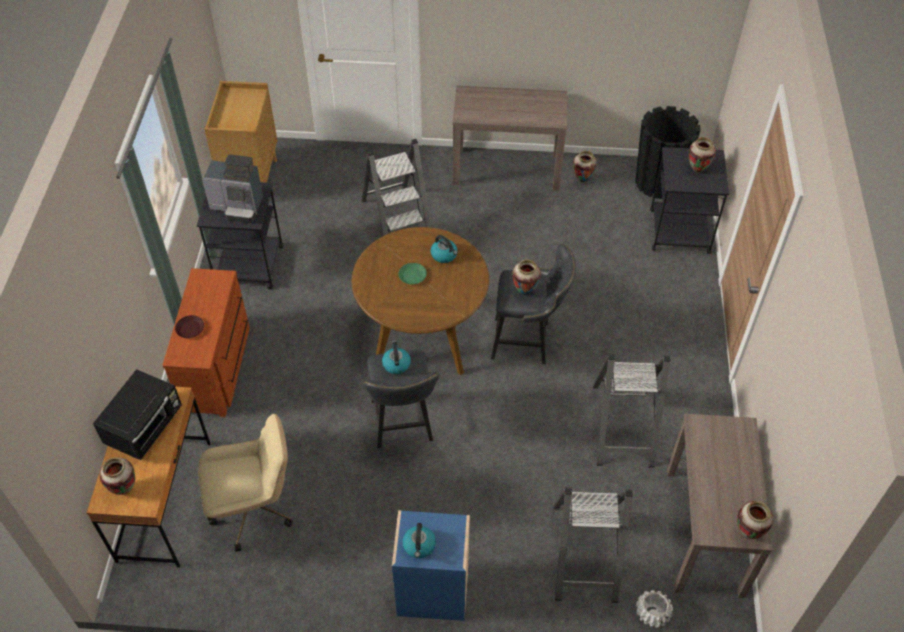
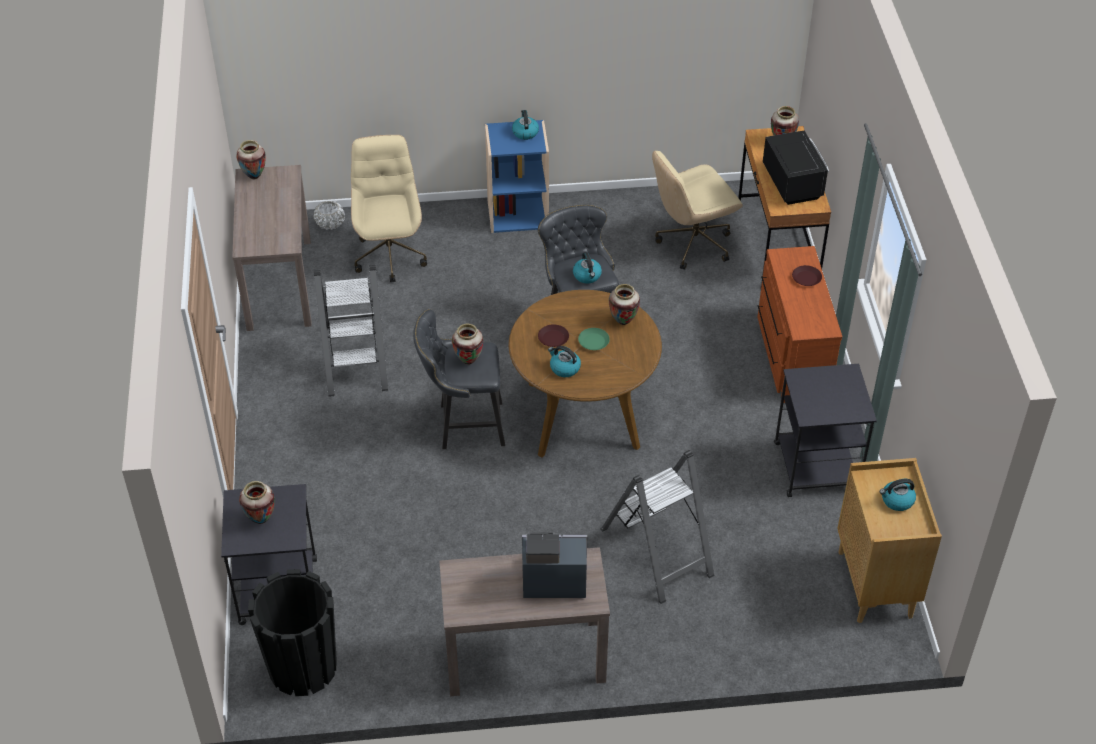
camera: 170 degrees right, 5 degrees down
(145, 427) = (792, 183): black microwave -> black microwave turned 150 degrees clockwise
(234, 111) = (897, 501): none -> kettle
(238, 206) = (823, 391): coffee machine -> coffee machine (551, 580)
(447, 283) = (553, 338): none -> brown plate
(582, 179) = (413, 655): vase -> vase (623, 321)
(584, 554) = (389, 254): grey step ladder -> beige office chair

